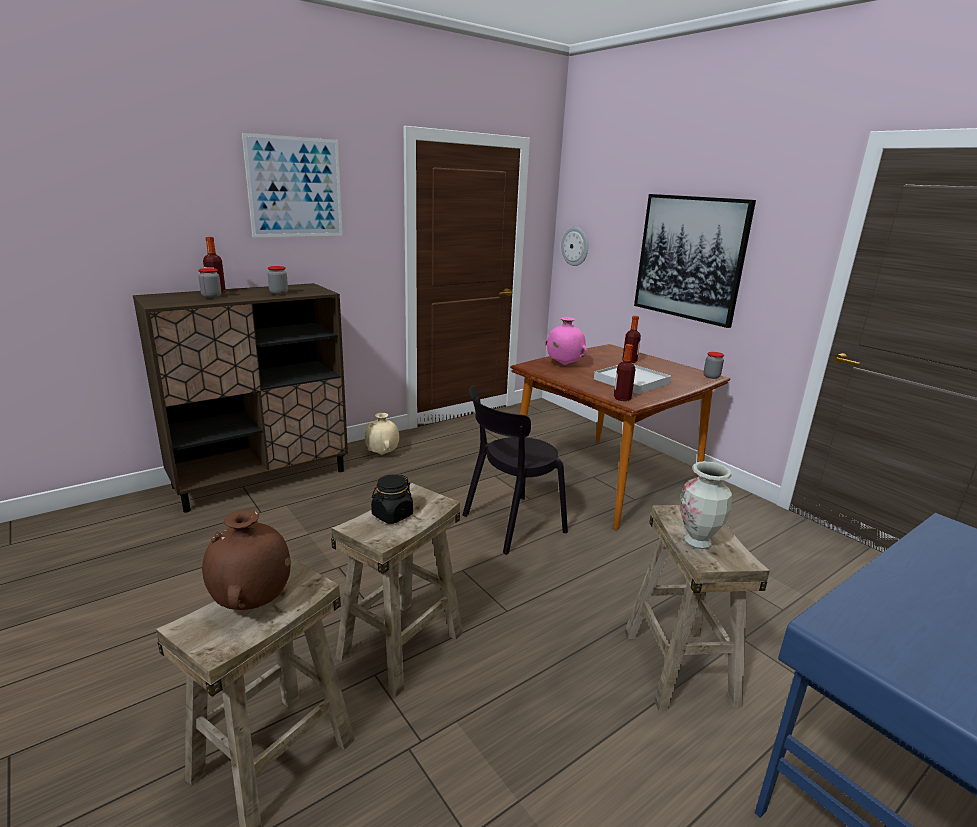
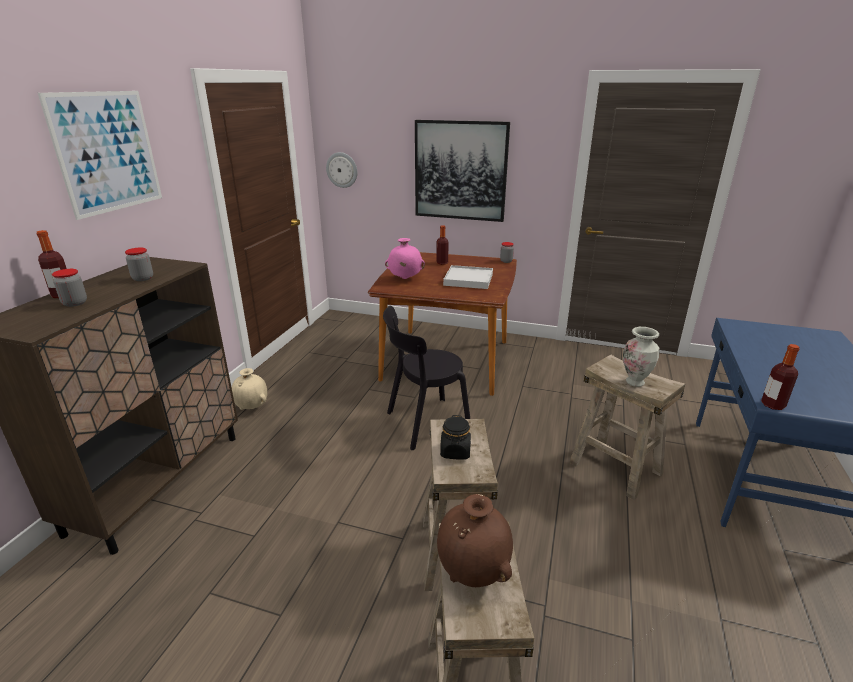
camera: 35 degrees left, 5 degrees up
(509, 525) = (424, 423): black chair -> black chair turned 45 degrees clockwise
(622, 398) = (484, 296): bottle -> bottle (772, 405)

